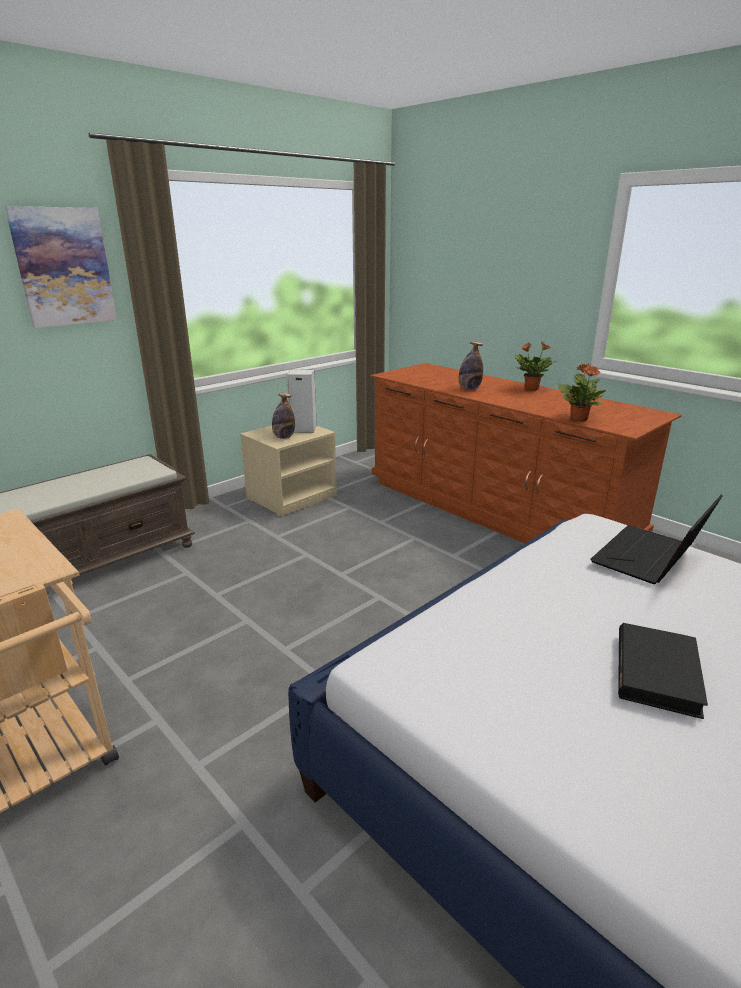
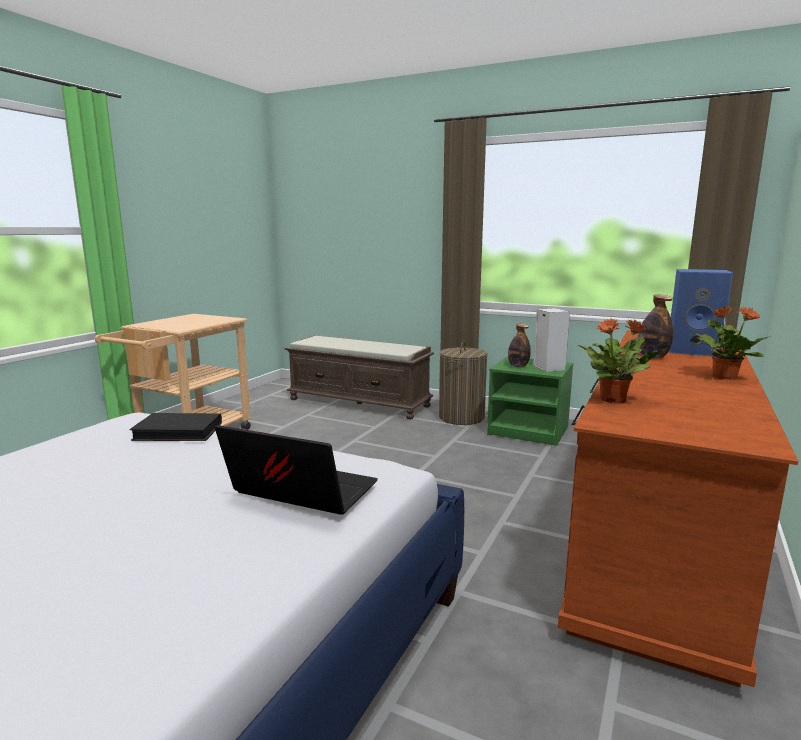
camera: 70 degrees right, 10 degrees down
(64, 267) = (414, 208): picture -> none
(221, 517) = (461, 417): none -> laundry basket
(291, 497) = (529, 431): beige nightstand -> green nightstand
(456, 378) = (694, 350): none -> blue speaker
(657, 672) = (93, 494): black book -> black book (179, 432)

